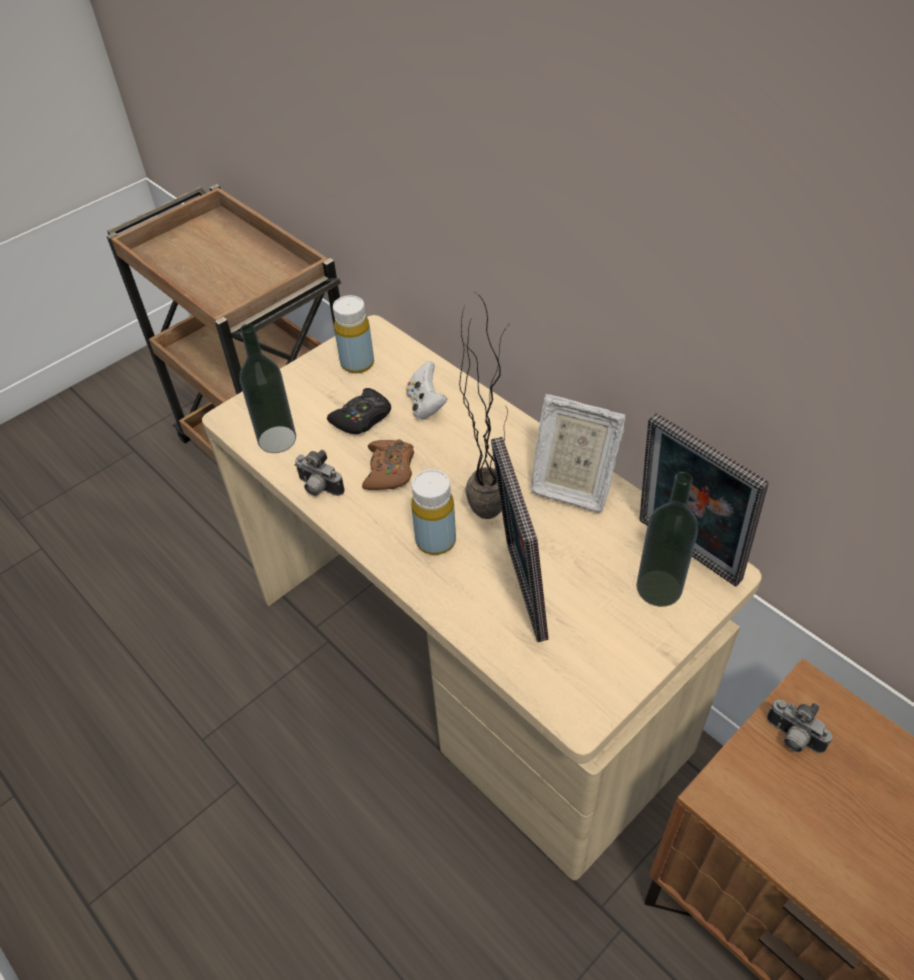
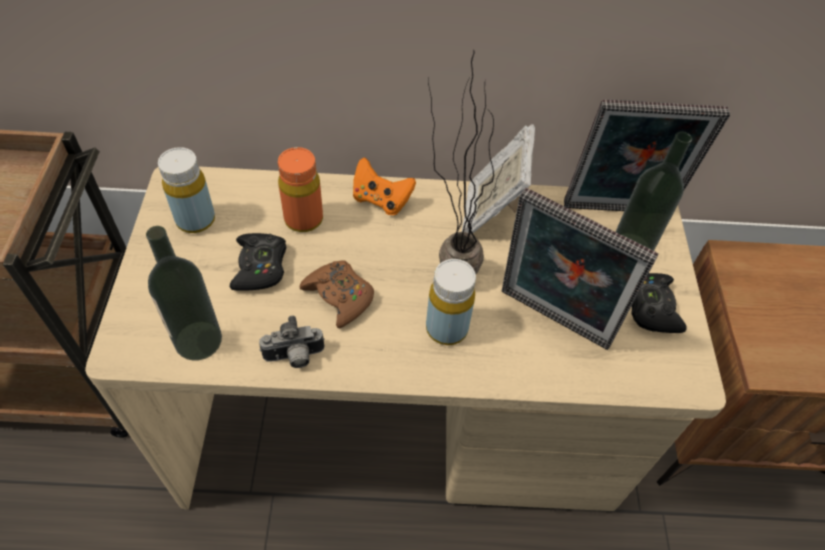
camera: 50 degrees left, 5 degrees up
(426, 404) = (303, 219): white game controller -> orange bottle
(496, 424) = (381, 200): none -> orange game controller
(571, 485) = (491, 213): picture frame -> picture frame turned 120 degrees clockwise
(616, 641) = (651, 307): none -> black game controller
(792, 738) = (758, 296): camera -> none

